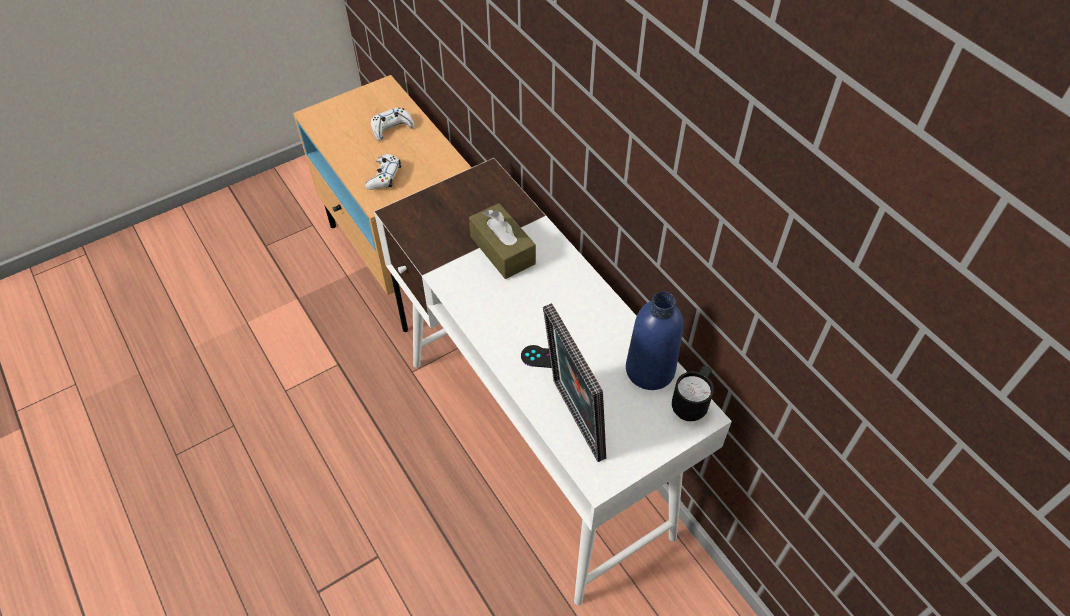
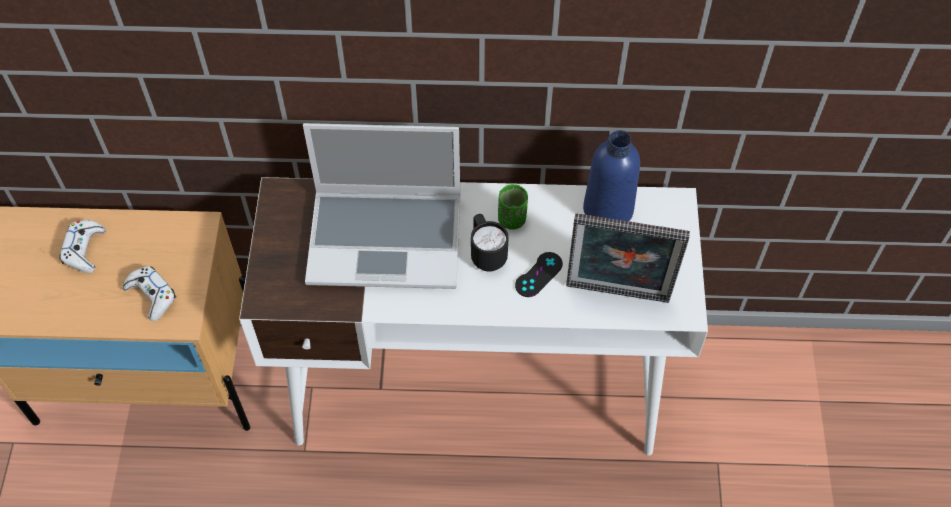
camera: 55 degrees left, 5 degrees up
(502, 250) = (387, 238): brown tissue box -> laptop
(584, 312) = (512, 219): none -> green cup
(691, 404) = (661, 204): black mug -> black mug (486, 254)

